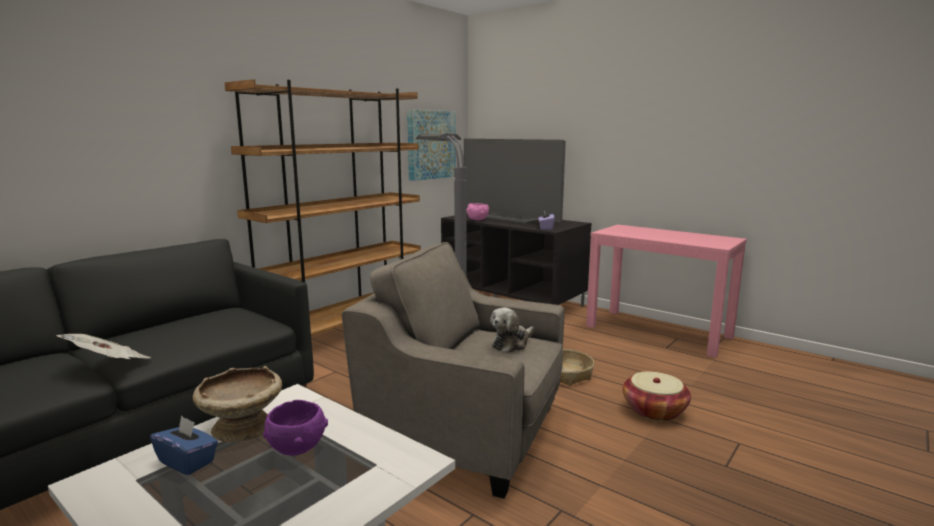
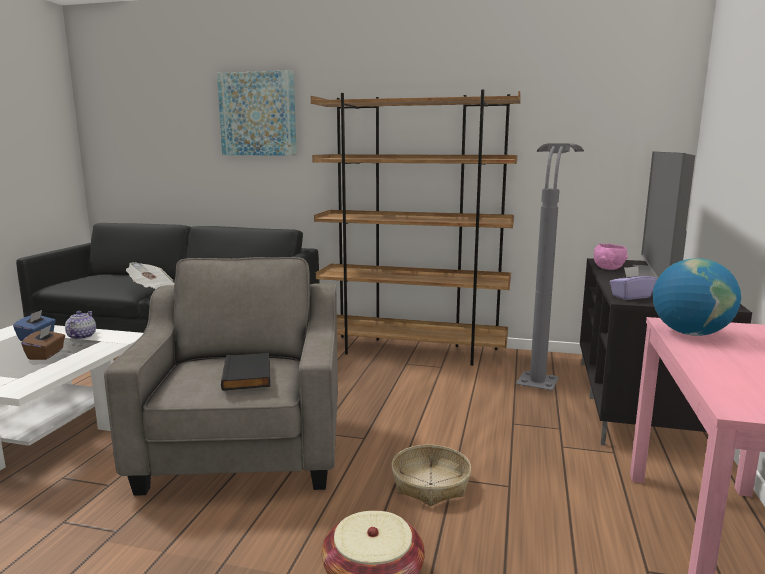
camera: 65 degrees right, 0 degrees up
(242, 426) = (81, 336): beige bowl -> teapot
(296, 449) = (46, 354): purple bowl -> brown tissue box
(431, 144) = (606, 159): picture -> picture (258, 114)
(511, 344) = (249, 375): plush toy -> black book
(623, 233) = (690, 333): none -> globe

